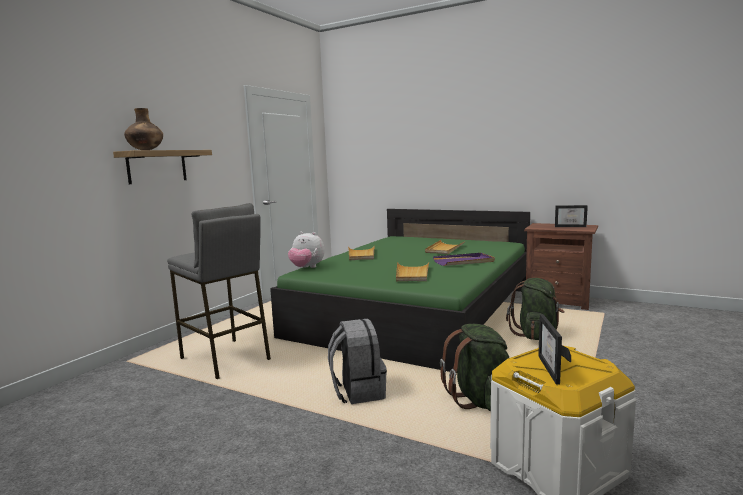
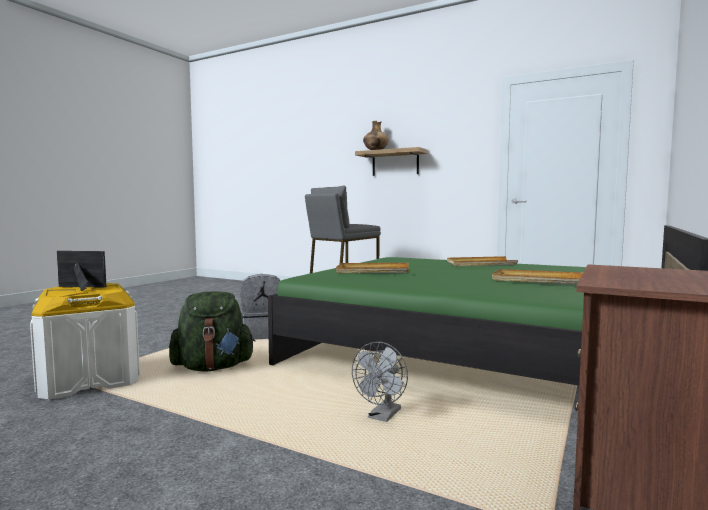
camera: 90 degrees right, 5 degrees down
(307, 268) = (412, 258): plush toy -> none
(464, 261) = (442, 283): purple tray -> none
(536, 335) = (382, 417): green backpack -> grey fan
(570, 226) = (661, 280): picture frame -> none

